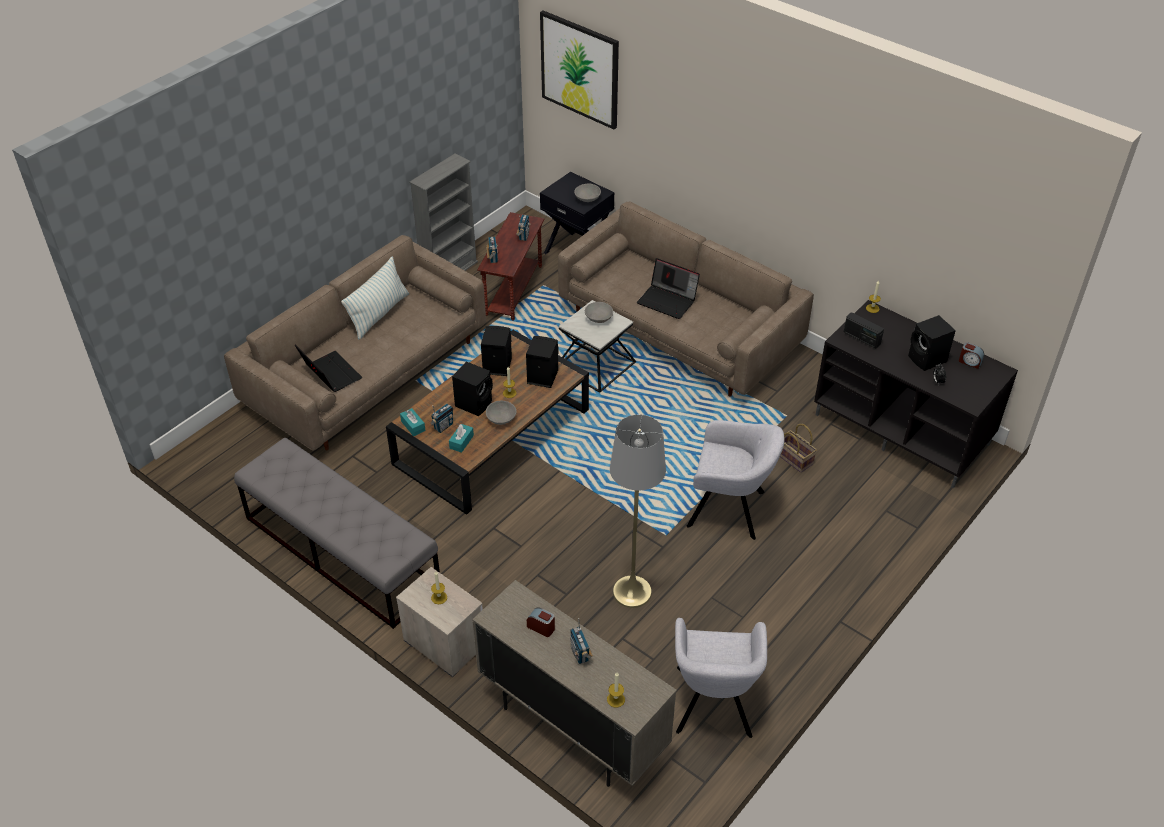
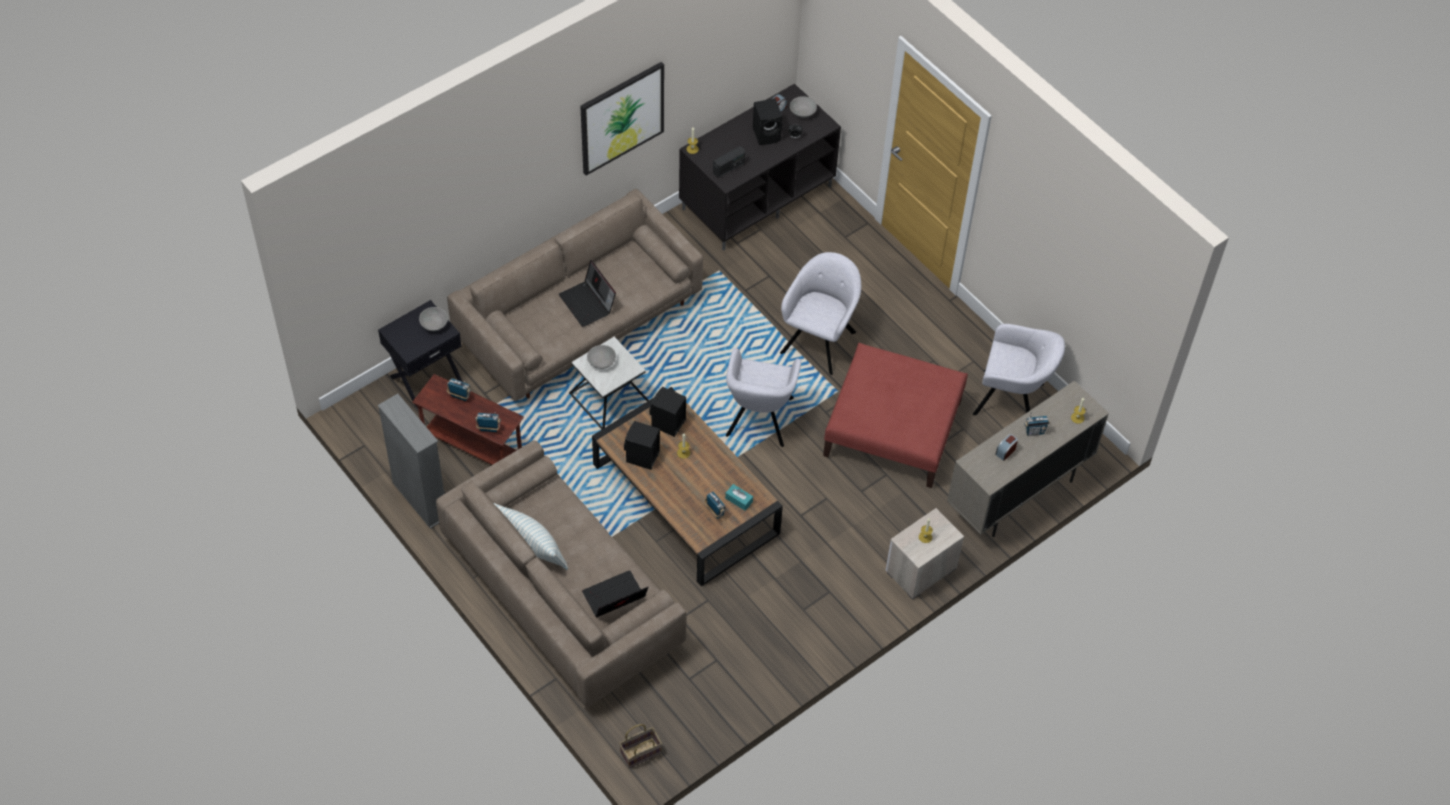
camera: 80 degrees left, 10 degrees up
(341, 551) = (802, 638): grey bench -> none
(413, 426) = (708, 536): turquoise tissue box -> none
(474, 403) = (690, 482): black speaker -> none
(501, 419) = (716, 464): grey bowl -> grey bowl (802, 112)
(580, 69) = (371, 239): picture -> picture (621, 117)
(605, 476) = (759, 420): none -> grey armchair
(632, 592) = (893, 428): grey floor lamp -> red ottoman
(668, 301) = (588, 303): laptop -> laptop turned 105 degrees clockwise
(795, 459) = (772, 279): basket -> basket (641, 751)

